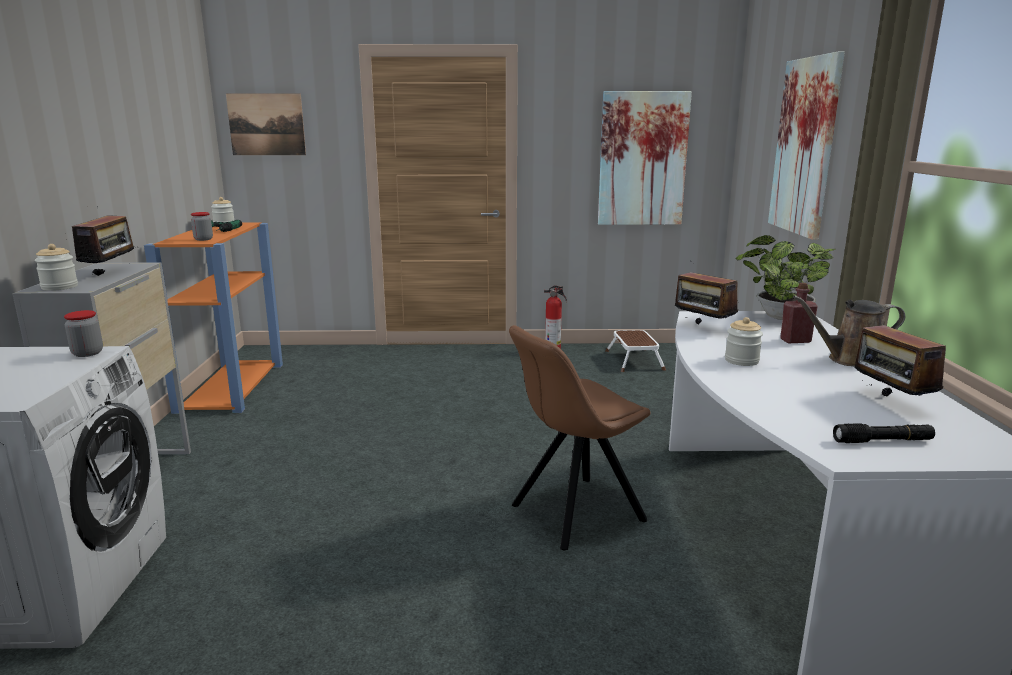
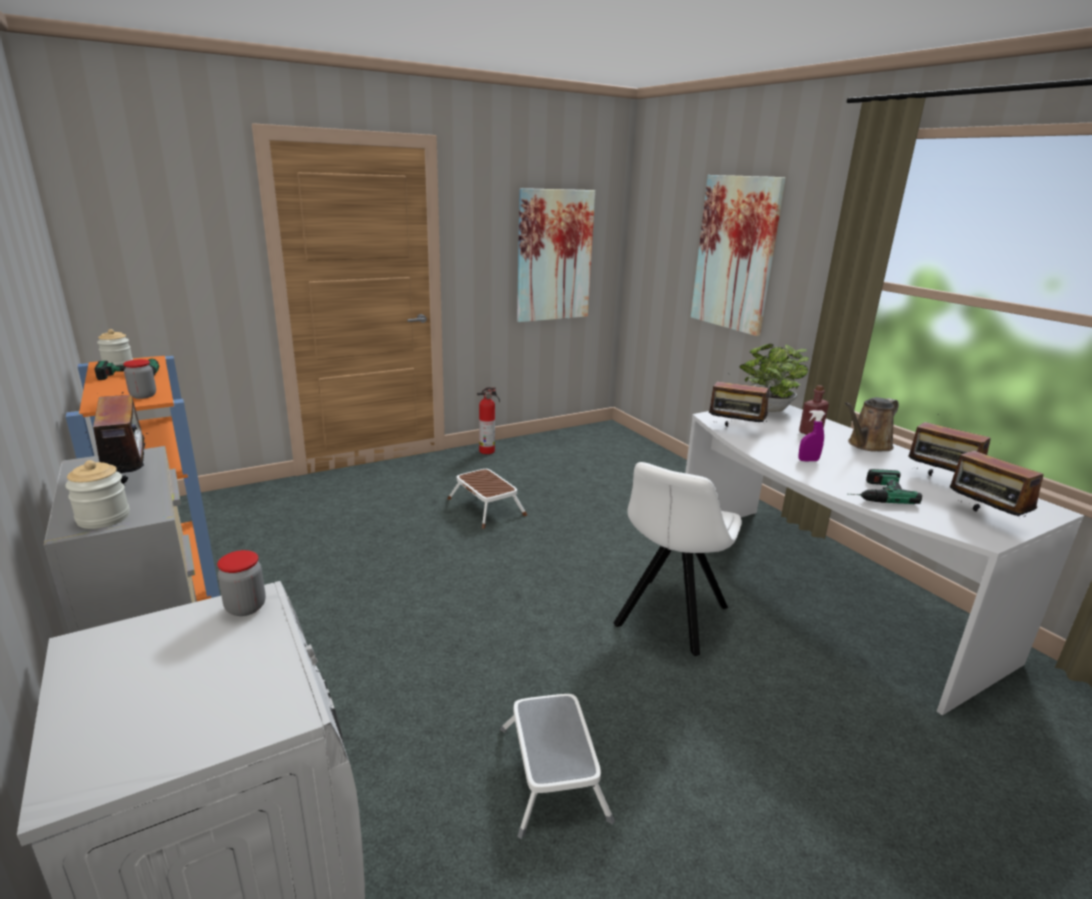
camera: 30 degrees left, 5 degrees up
(266, 124) = (129, 223): picture -> none
(334, 589) = (553, 772): none -> grey step ladder
(575, 512) = (670, 616): brown chair -> white chair
(634, 360) = (567, 449): brown step ladder -> brown step ladder (486, 507)
(741, 361) = (808, 460): jar -> purple spray bottle
(770, 396) = (873, 492): none -> power drill
(882, 441) = (983, 518): black flashlight -> radio

